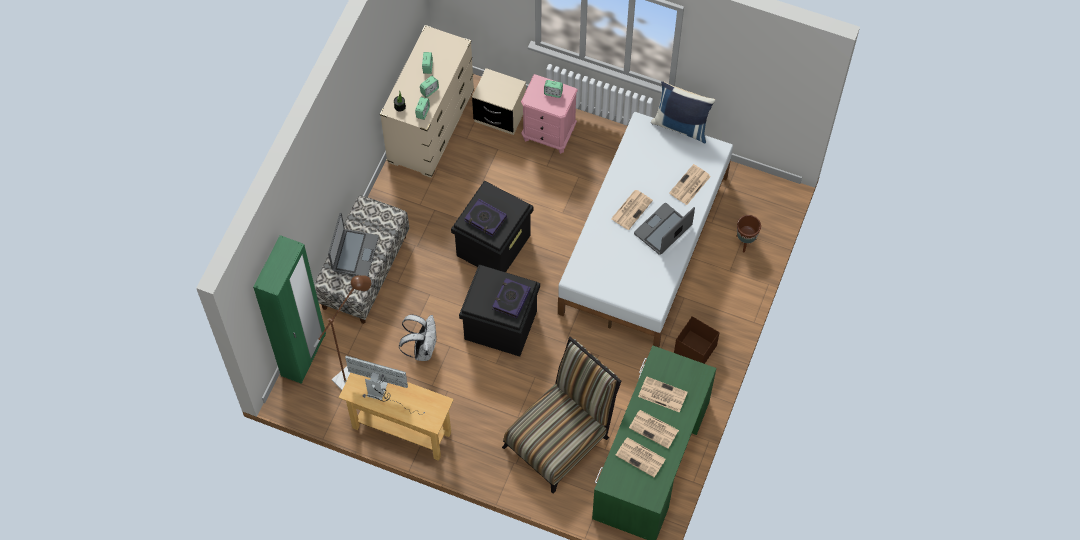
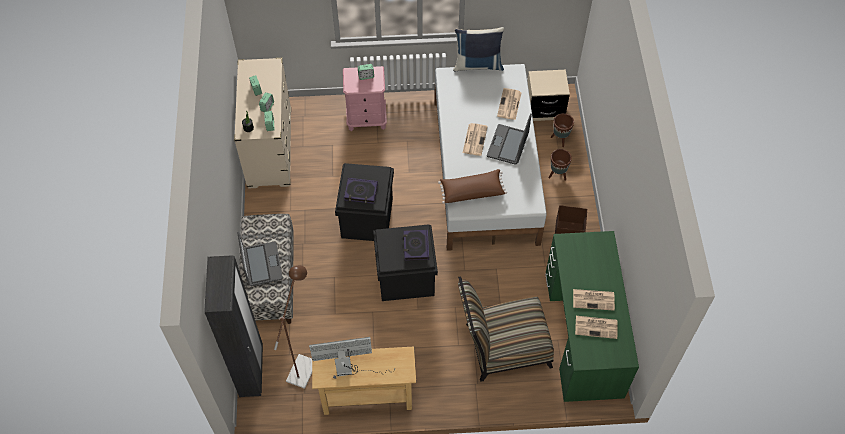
camera: 25 degrees left, 5 degrees down
(304, 356) = (251, 371): green wardrobe -> black wardrobe
(422, 348) = (350, 323): white backpack -> none
(500, 115) = (321, 119): beige nightstand -> beige nightstand (544, 109)
(561, 437) = (502, 346): chair -> chair turned 120 degrees counterclockwise
(598, 264) = (472, 191): none -> brown pillow
(662, 394) = (583, 269): newspaper -> none
(720, 281) = (557, 175): none -> brown planter

